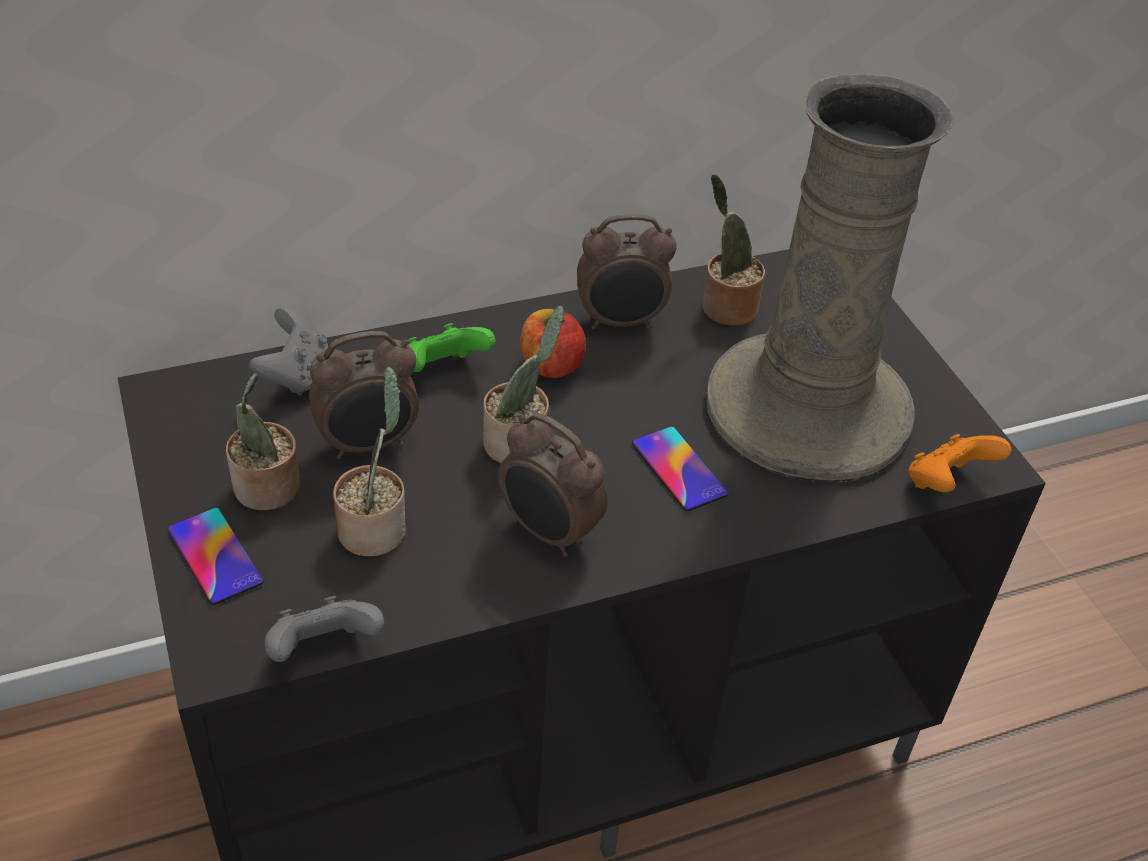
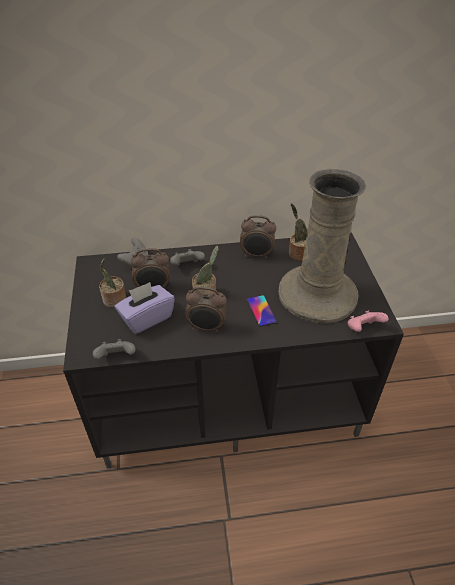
camera: 15 degrees right, 0 degrees up
(215, 556) = (90, 320): phone -> none
(375, 528) = (146, 318): potted plant -> purple tissue box
(444, 371) = (187, 266): green game controller -> grey game controller
(548, 533) = (206, 328): alarm clock -> alarm clock turned 45 degrees counterclockwise
(551, 365) = (226, 268): apple -> none
(946, 484) = (363, 329): orange game controller -> pink game controller

